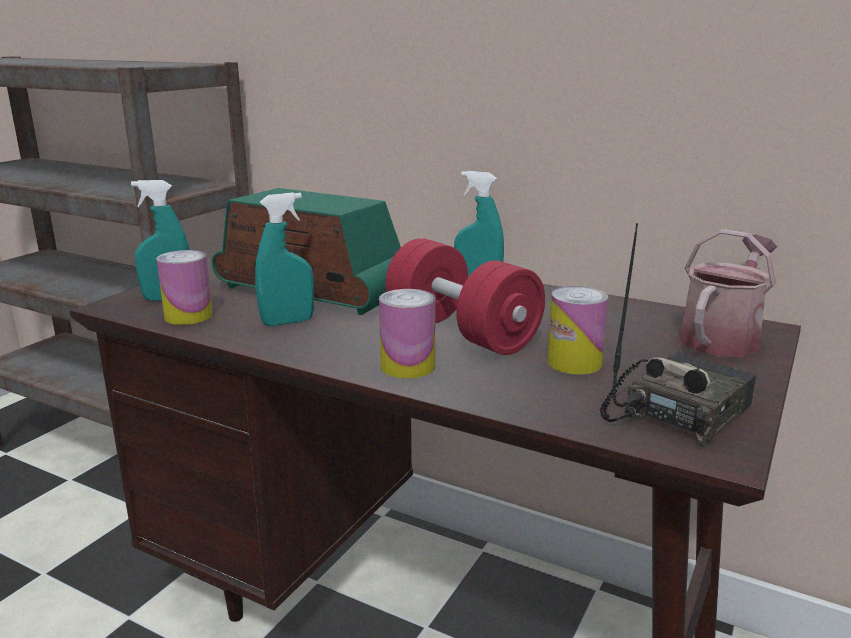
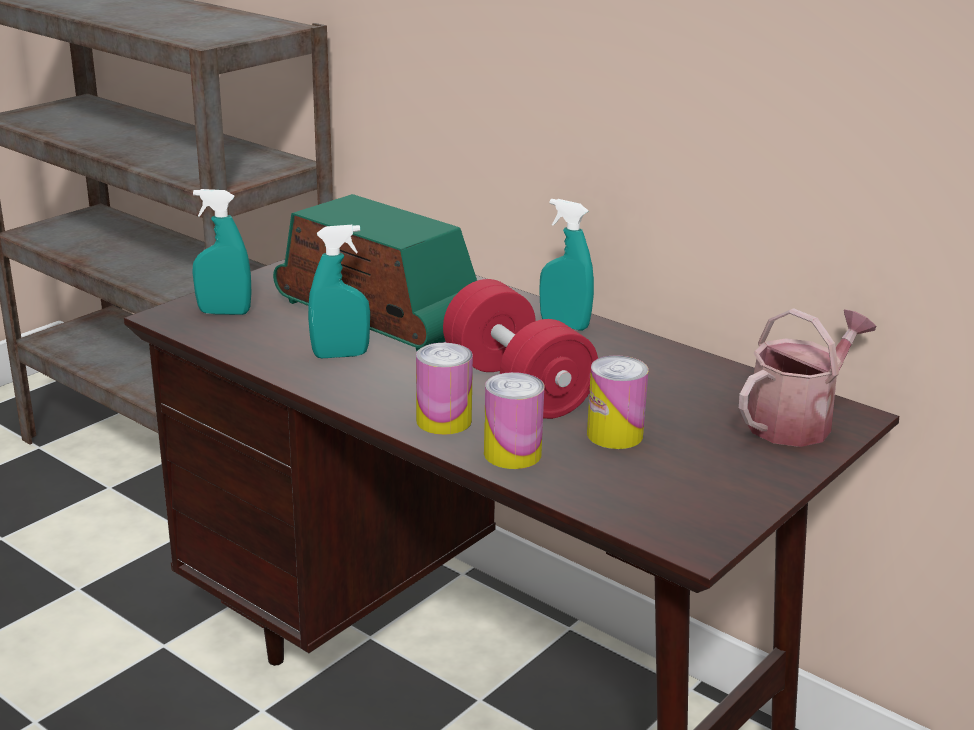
camera: 10 degrees right, 5 degrees up
(188, 316) = (241, 337): can -> can (512, 454)
(675, 410) = (682, 498): radio -> none

